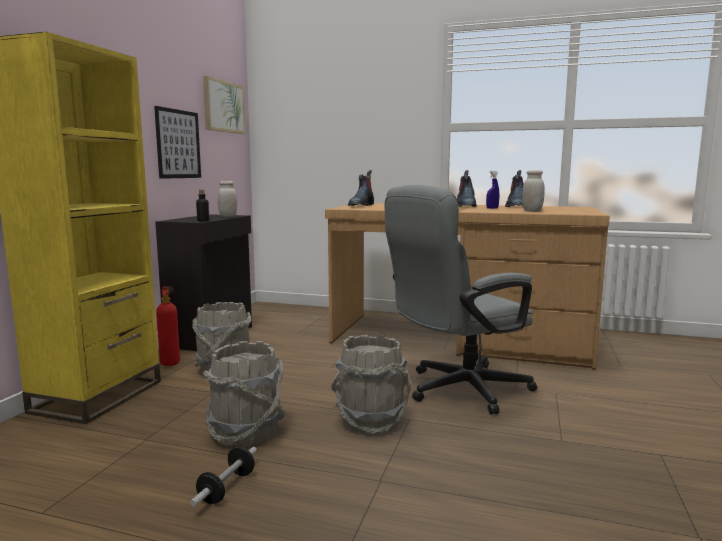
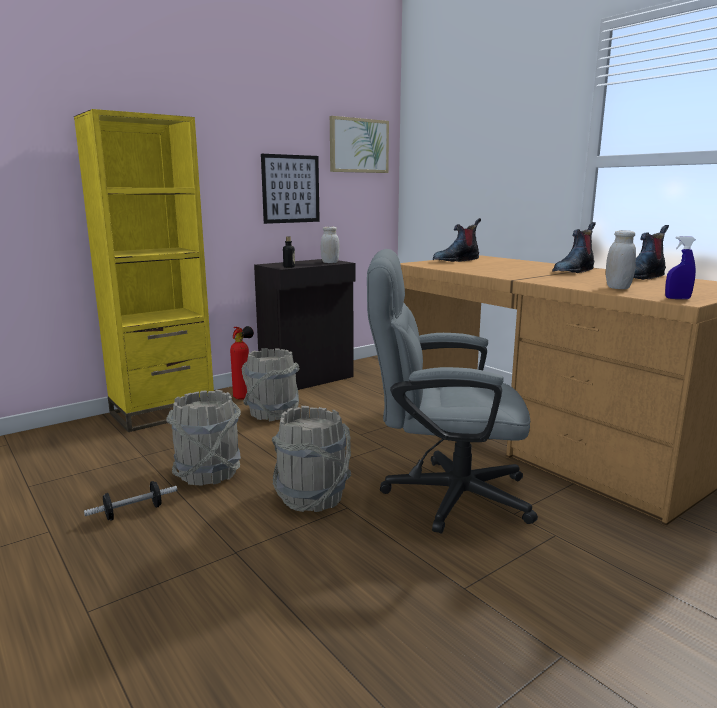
camera: 35 degrees right, 5 degrees up
(492, 208) = (589, 278): blue spray bottle -> blue spray bottle (677, 298)

